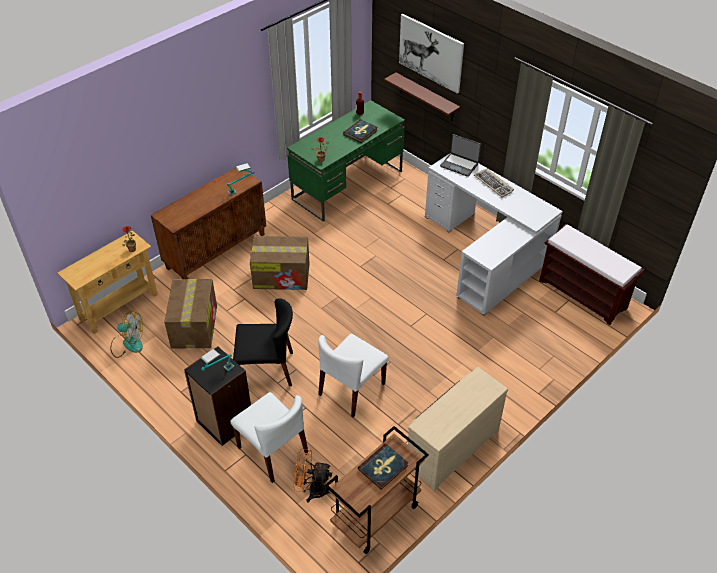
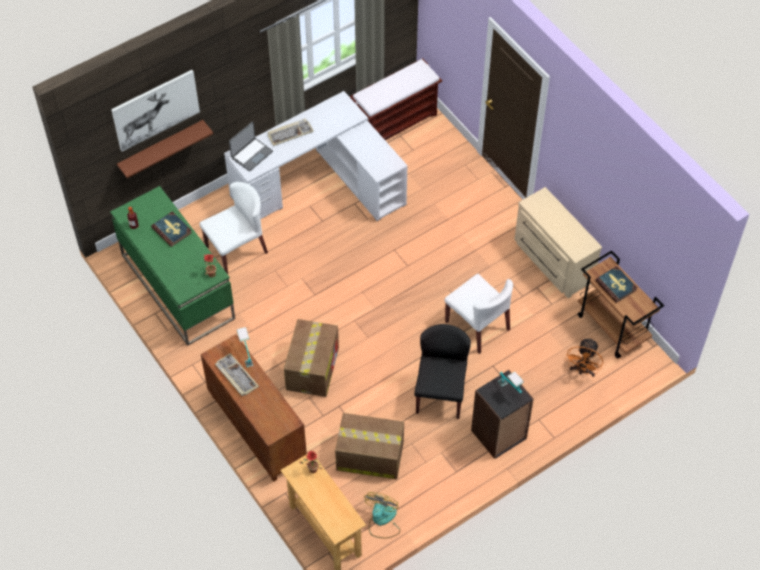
camera: 80 degrees left, 10 degrees up
(219, 187) = (236, 376): none -> keyboard
(273, 451) = (538, 397): white chair -> white chair (237, 249)

